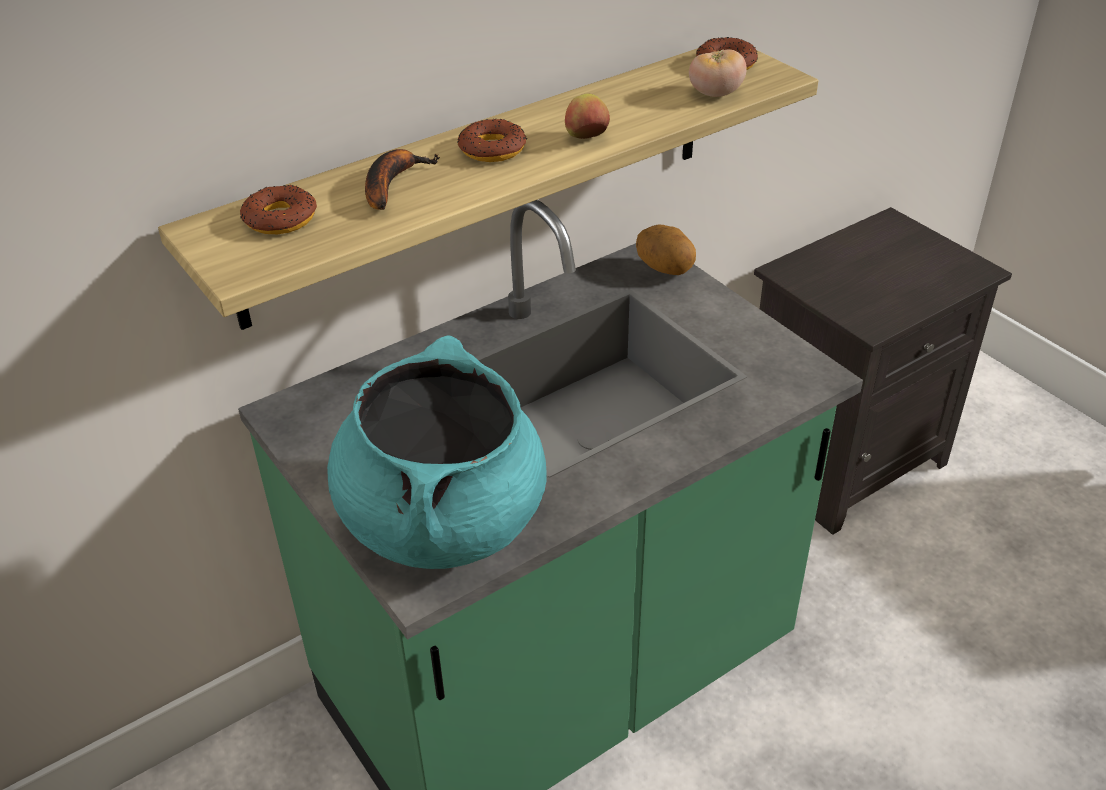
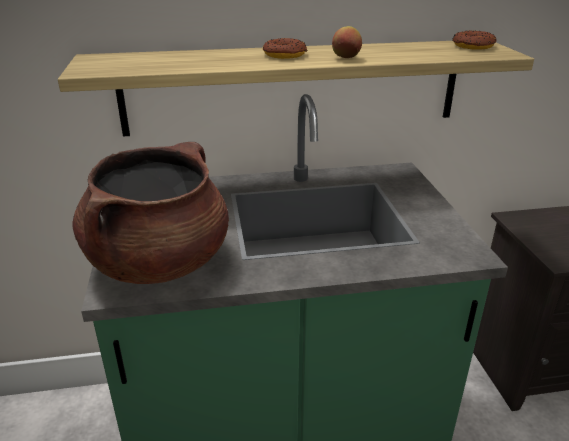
camera: 25 degrees right, 10 degrees down
(280, 218) = (135, 59): donut -> none
(391, 184) = (210, 57): banana -> none
(443, 519) = (160, 262): turquoise cooking pot -> brown cooking pot
(665, 269) = (407, 178): potato -> none
(715, 94) = (452, 54): tomato -> none

